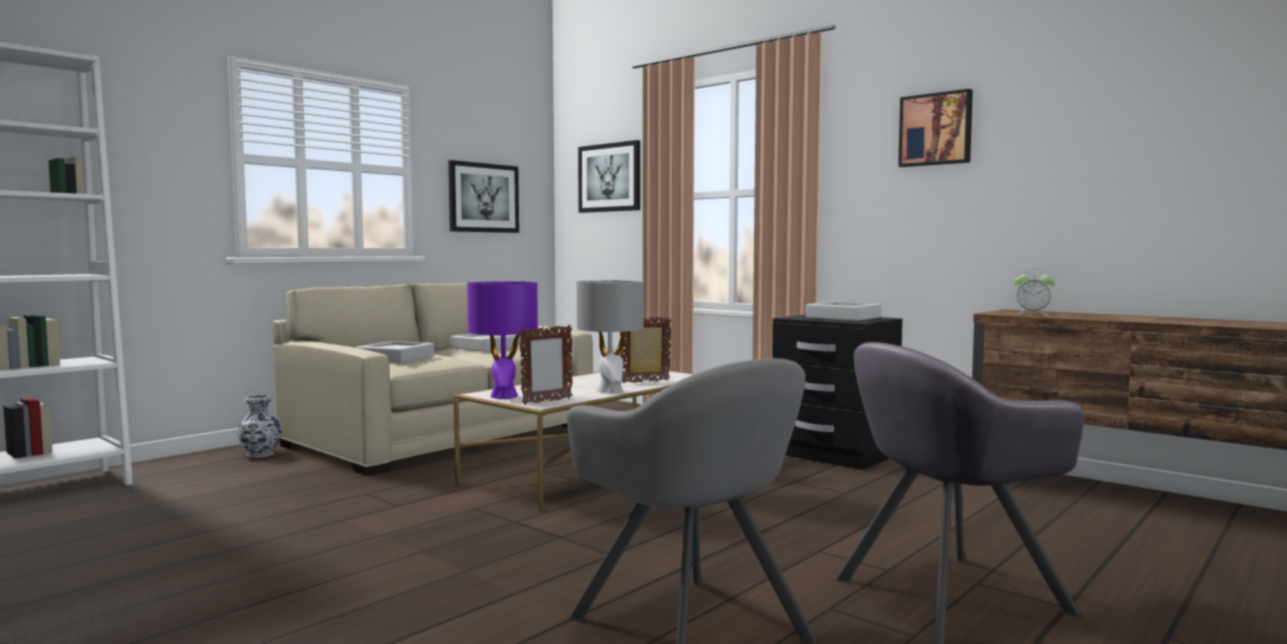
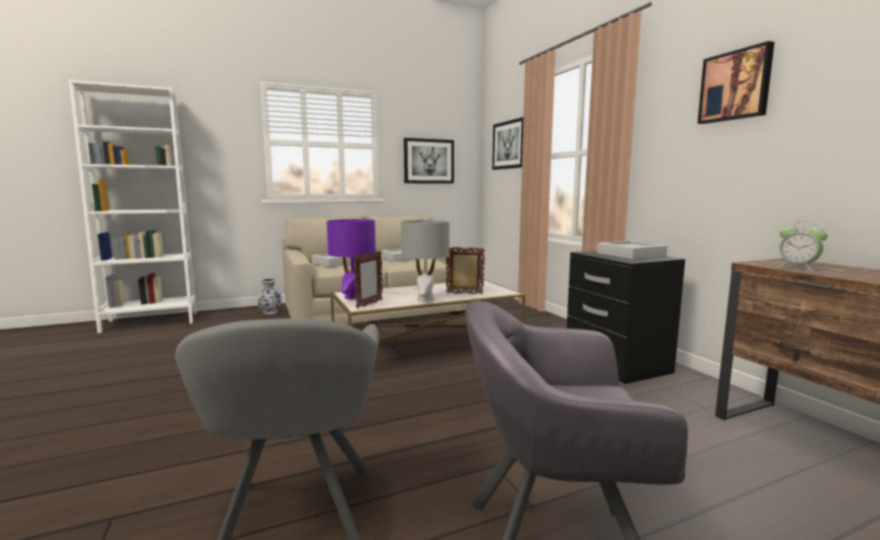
camera: 25 degrees right, 5 degrees up
(546, 401) = (369, 304): picture frame -> picture frame turned 45 degrees counterclockwise

